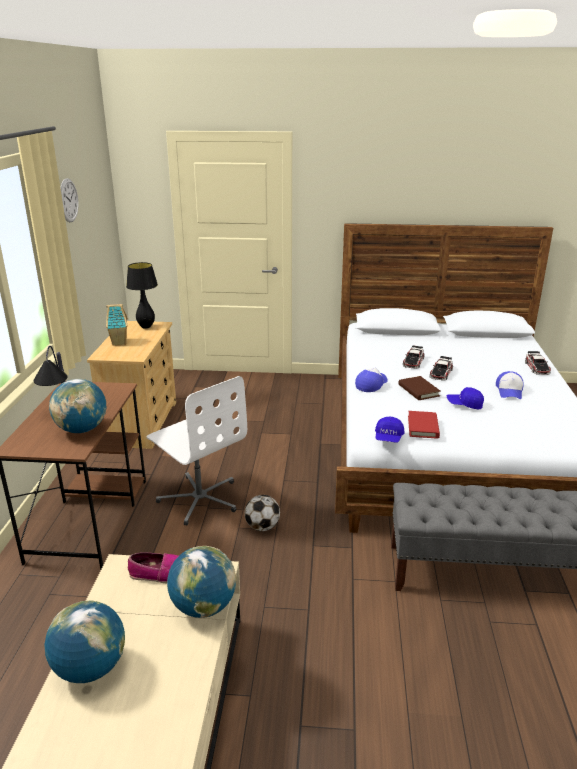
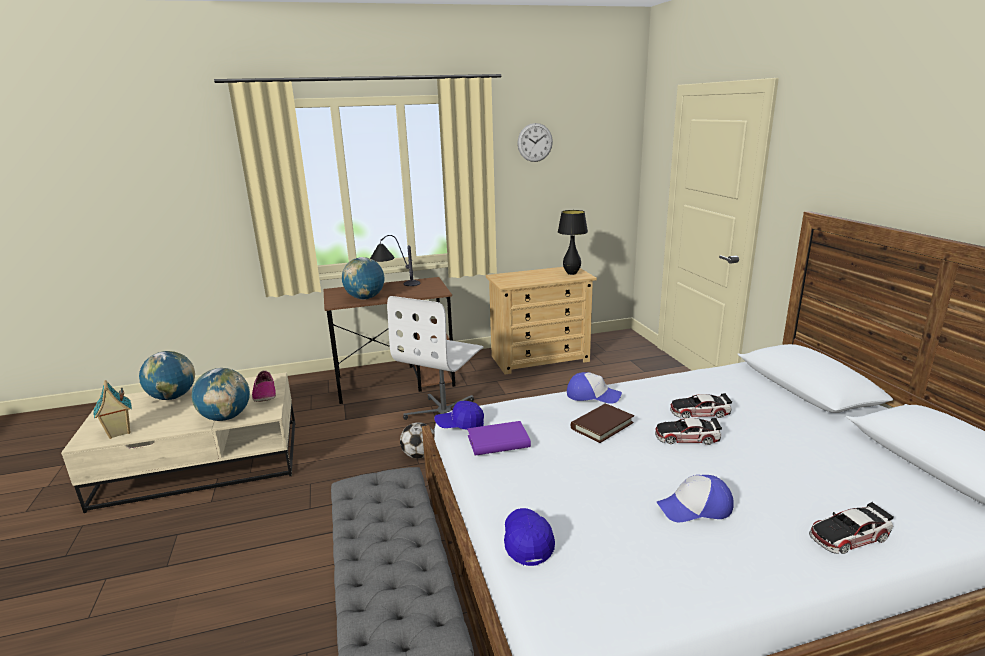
camera: 70 degrees right, 5 degrees down
(120, 342) = (528, 274): toy house -> toy house (119, 433)
(423, 427) = (498, 442): red book -> purple book
(464, 404) = (599, 468): blue cap -> blue cap (527, 542)

